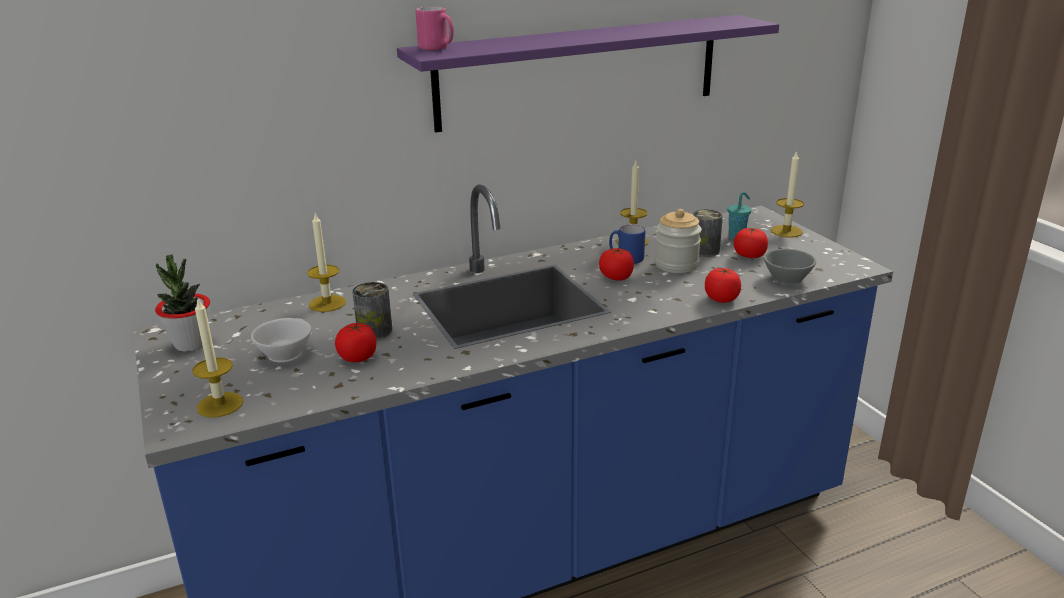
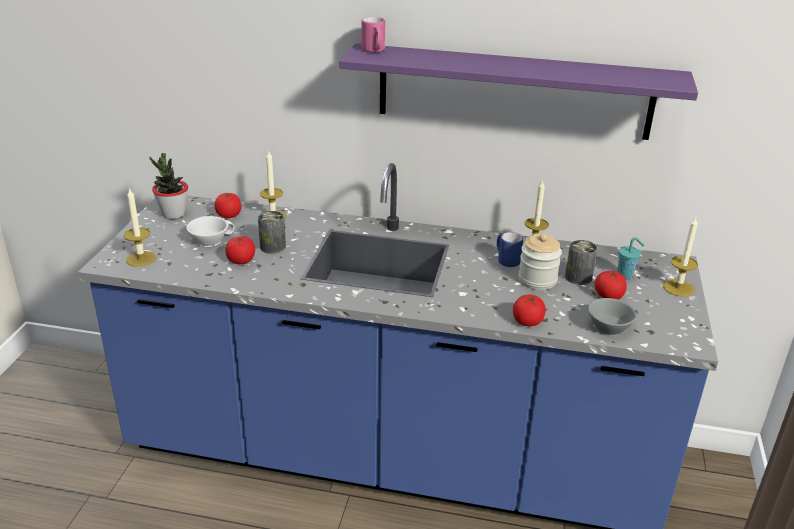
camera: 35 degrees right, 5 degrees up
(616, 277) = (476, 272): tomato -> tomato (229, 215)

